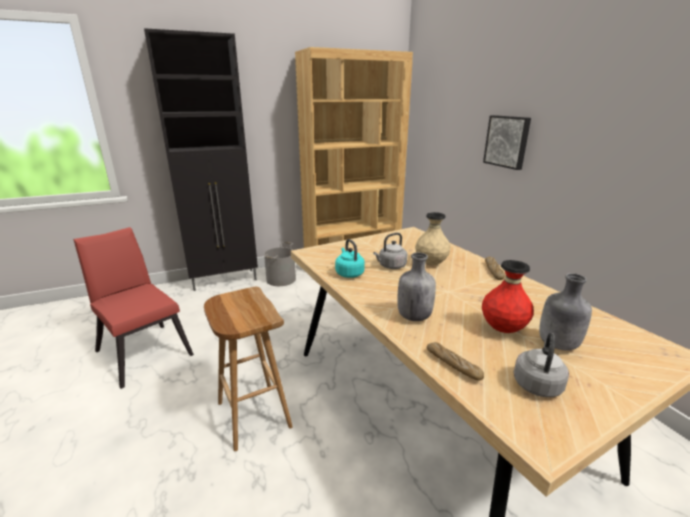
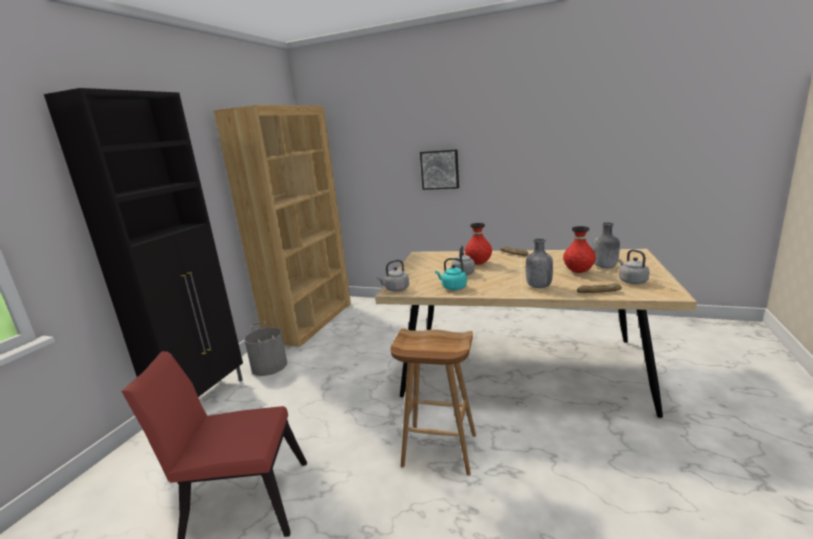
camera: 45 degrees left, 5 degrees down
(313, 252) = (396, 289): none -> grey kettle
(431, 264) = (479, 264): beige vase -> red vase

